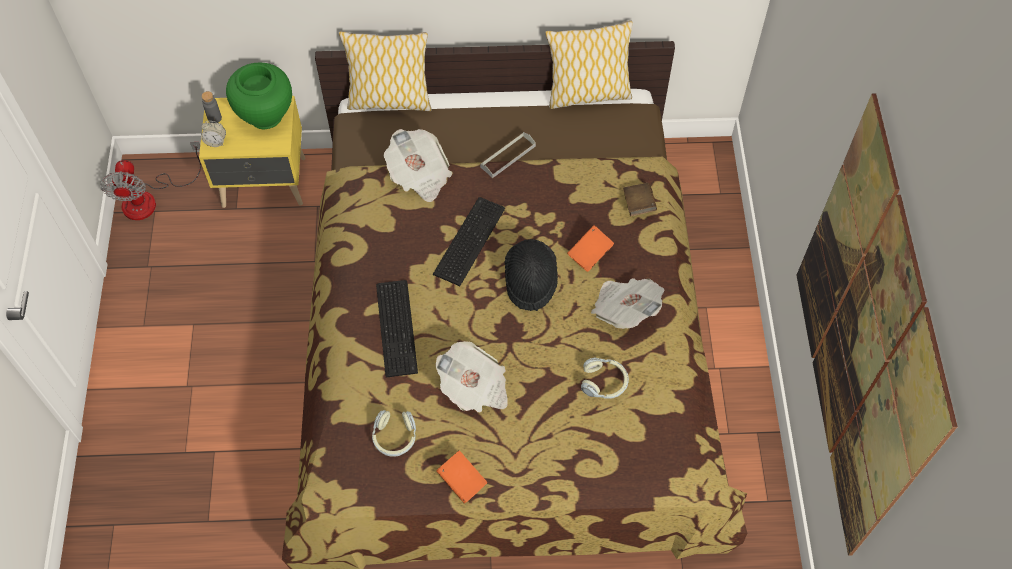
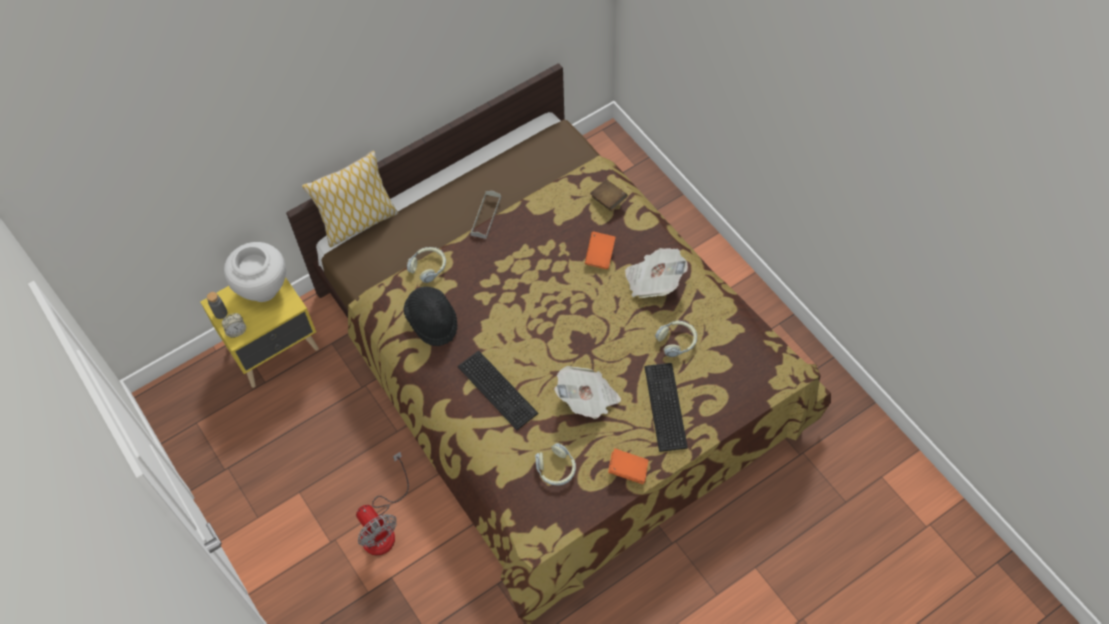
camera: 30 degrees left, 0 degrees up
(150, 199) = (185, 415): fan -> fan (382, 526)
(266, 117) = (263, 289): green vase -> white vase
(419, 175) = (428, 267): newspaper -> headphones
(467, 241) = (502, 296): keyboard -> keyboard (664, 408)
(530, 281) = (571, 299): black hat -> black hat (432, 322)
(587, 94) = (509, 138): pillow -> none
(863, 336) = (866, 197): picture -> none

